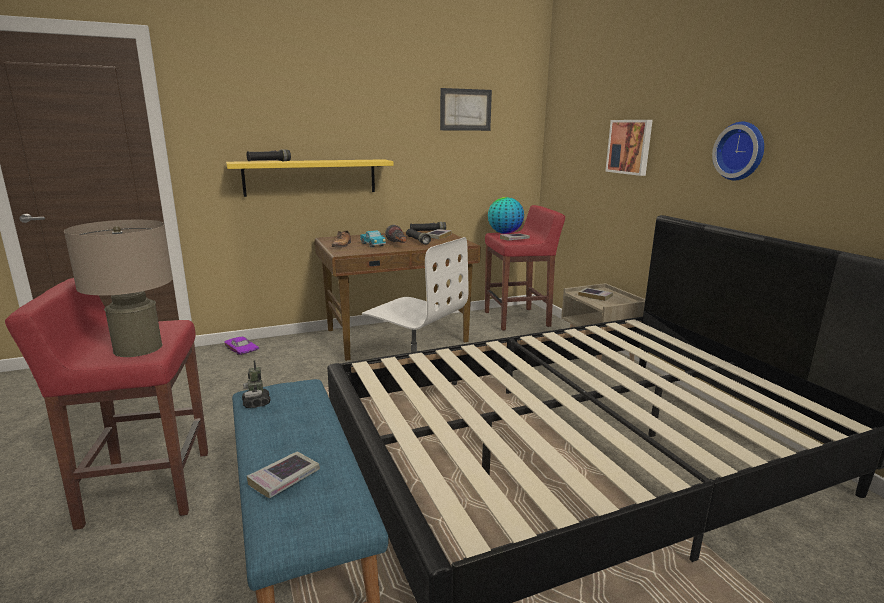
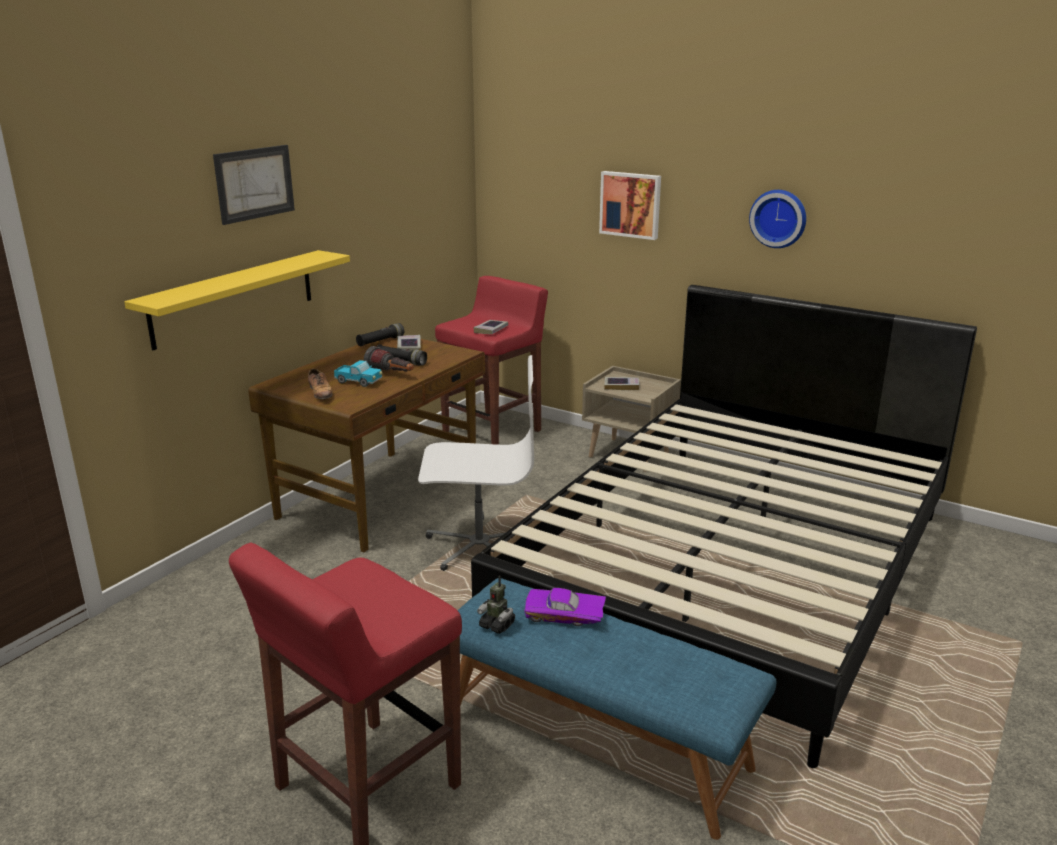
camera: 35 degrees left, 5 degrees up
(138, 348) = (398, 607): beige table lamp -> none
(240, 350) = (191, 589): purple toy car -> purple toy car (564, 616)
(269, 161) = (196, 289): black flashlight -> none
(284, 478) = (652, 674): book -> none
(465, 110) = (398, 161): picture -> picture (254, 183)
(504, 233) = (462, 321): globe -> none

